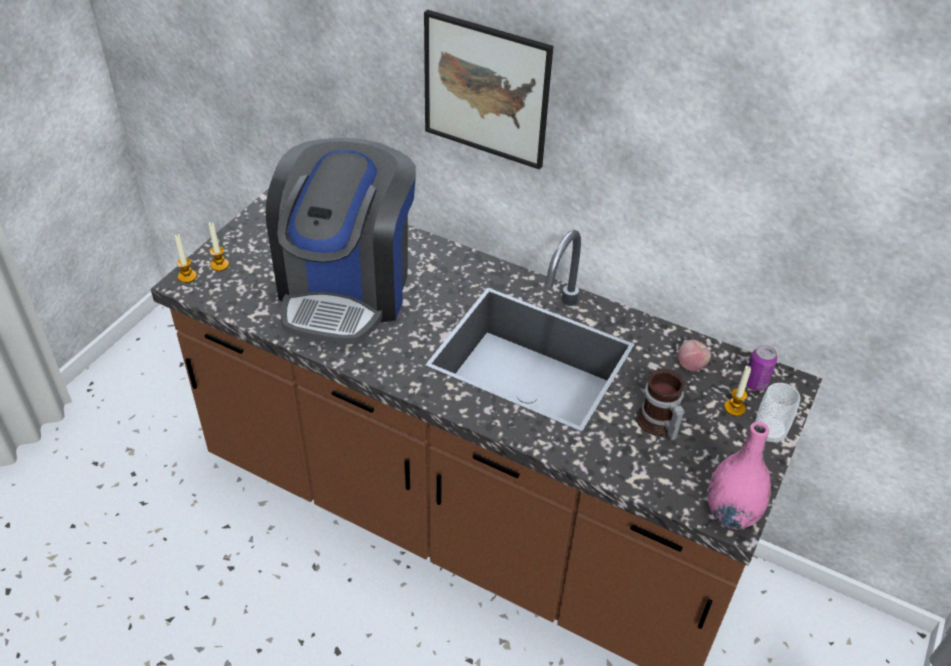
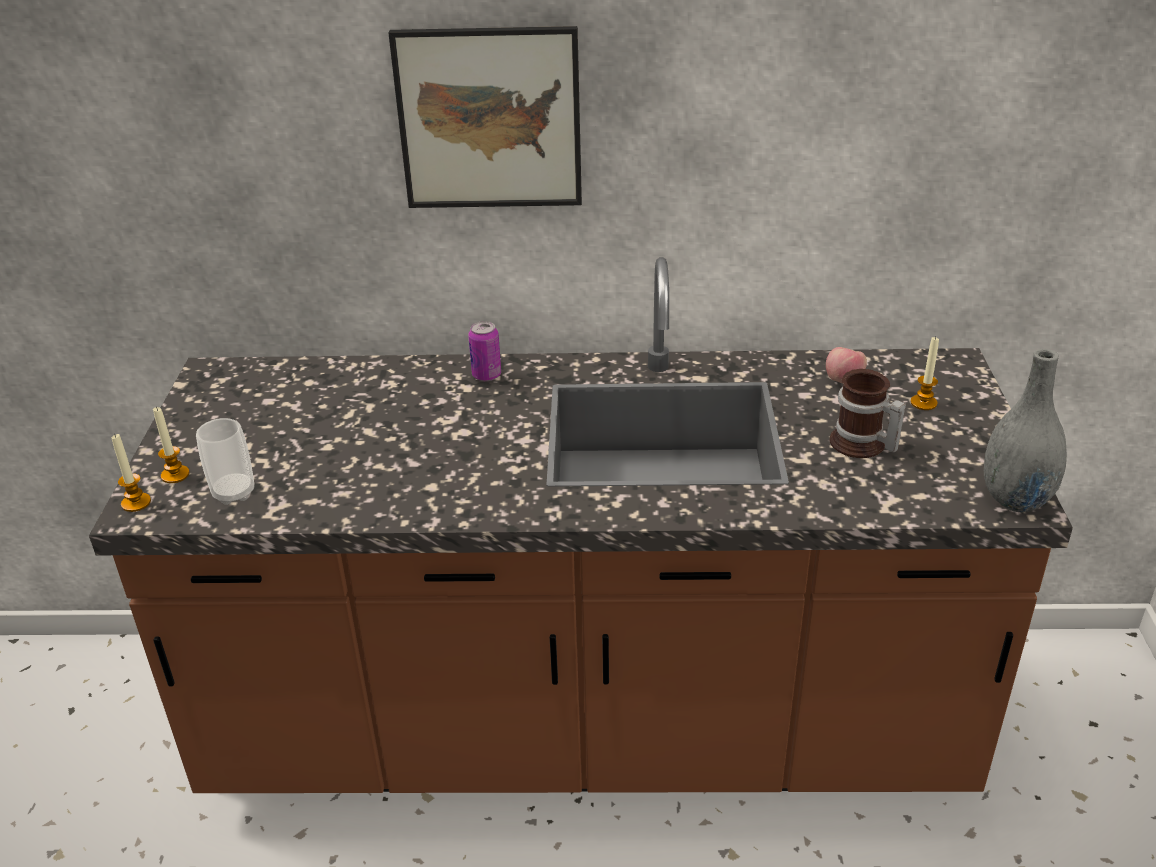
camera: 25 degrees left, 10 degrees down
(347, 288) = (376, 442): coffee machine -> none
(731, 514) = (1015, 499): pink vase -> grey vase
(755, 383) = (921, 374): can -> can (486, 375)
(769, 432) = (977, 412): cup -> cup (234, 493)

